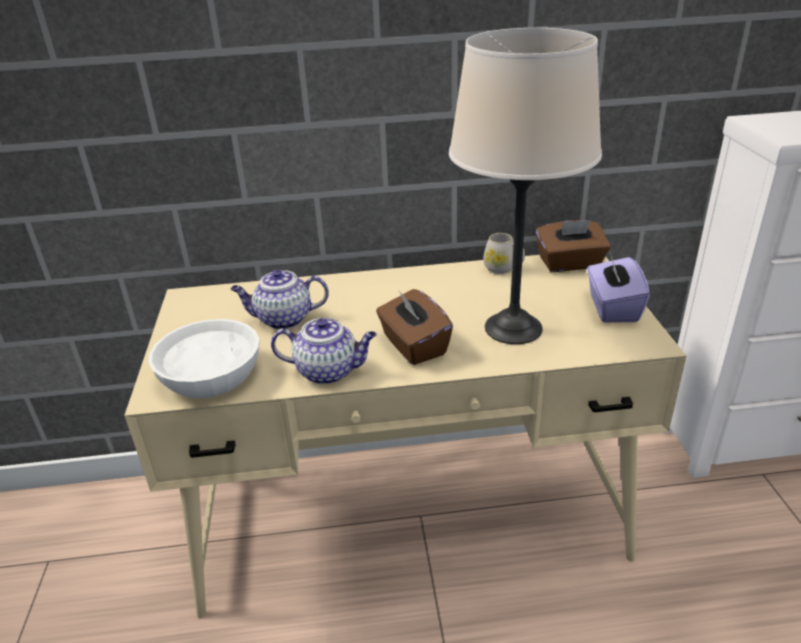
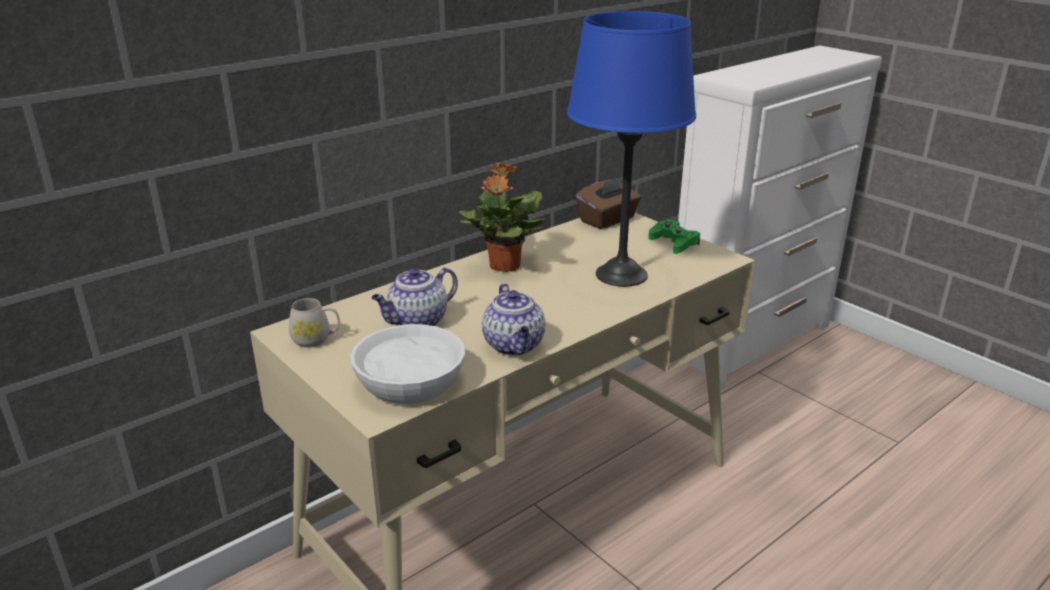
camera: 35 degrees left, 5 degrees down
(329, 371) = (515, 346): teapot -> teapot turned 105 degrees clockwise
(413, 345) = (560, 308): brown tissue box -> none
(415, 287) = (504, 266): none -> potted plant
(503, 269) = (560, 235): white mug -> white mug (316, 340)
(512, 328) = (621, 275): beige table lamp -> blue table lamp
(612, 308) = (674, 243): purple tissue box -> green game controller

